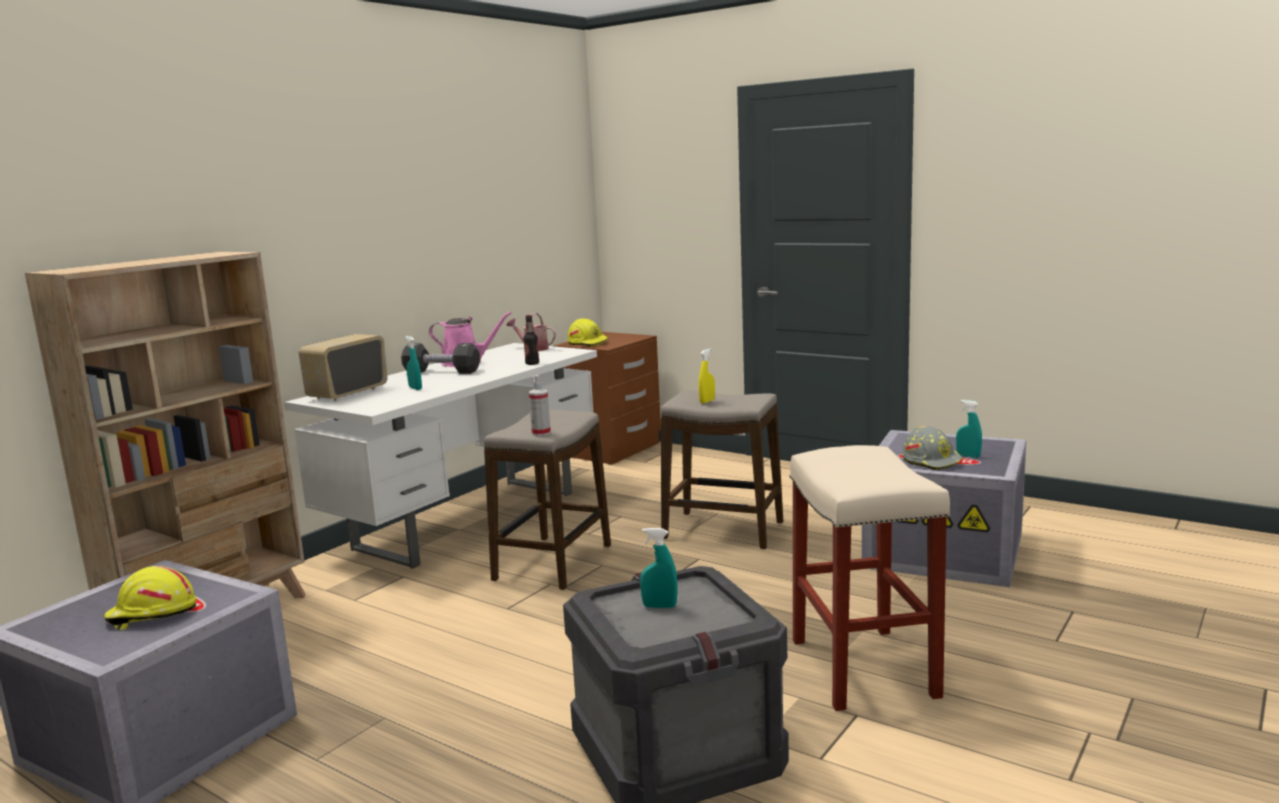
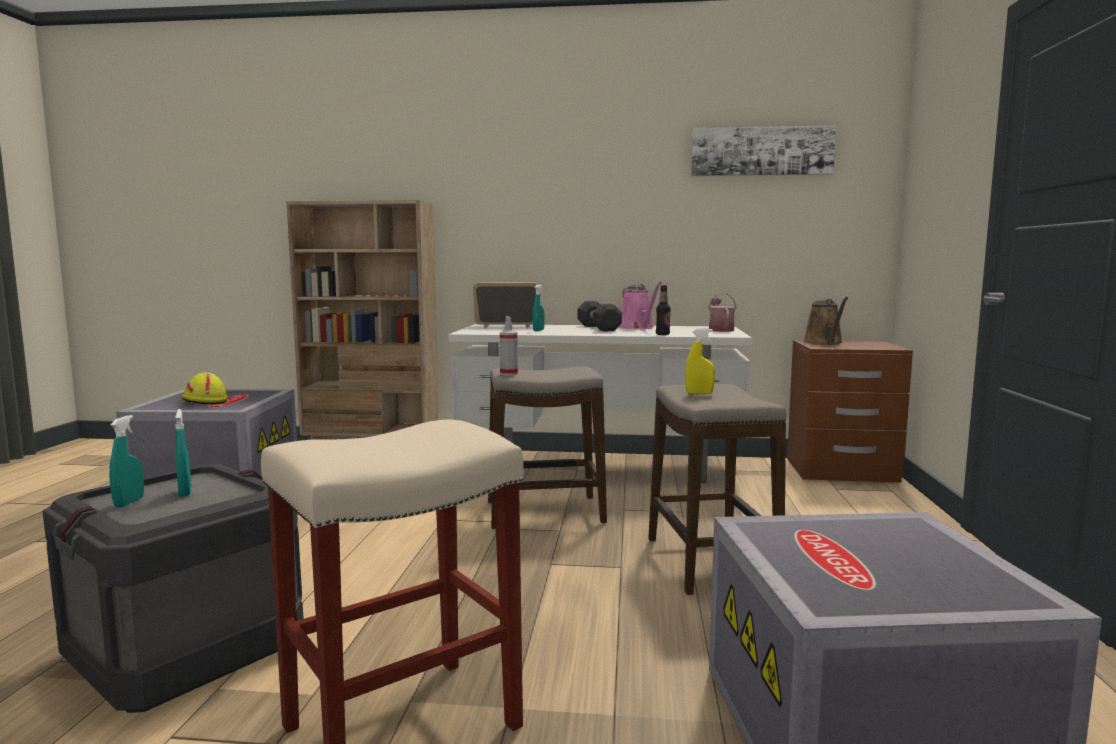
camera: 60 degrees right, 5 degrees down
(511, 169) = (761, 151): none -> picture
(588, 343) = (824, 343): yellow hard hat -> brown watering can
(932, 461) = (809, 553): grey hard hat -> none
(968, 456) = (885, 575): turquoise spray bottle -> turquoise spray bottle (129, 502)

